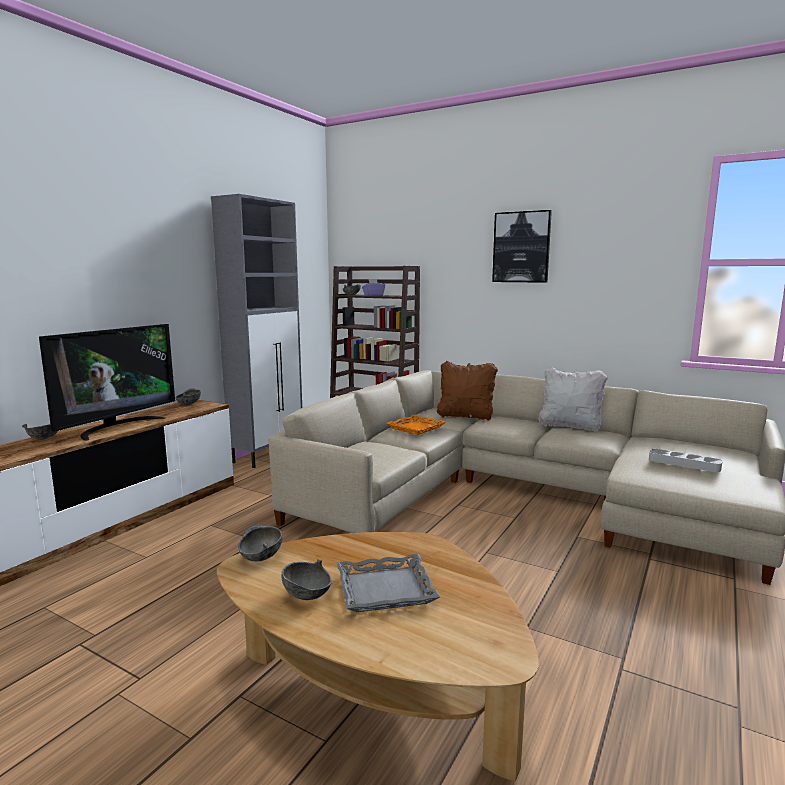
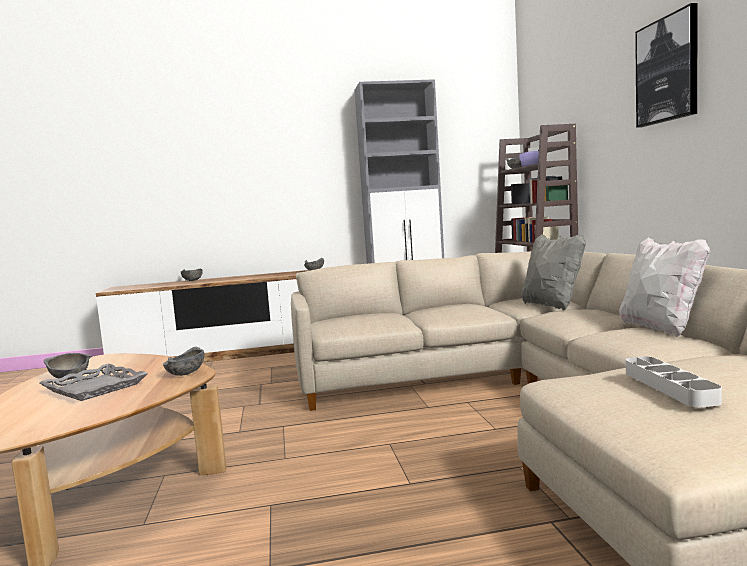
camera: 50 degrees right, 5 degrees down
(117, 427) = (237, 278): television -> none
(260, 557) = (117, 357): grey bowl -> grey bowl (185, 374)
(415, 428) = (459, 307): orange tray -> none
(465, 417) = (552, 305): brown pillow -> grey pillow

